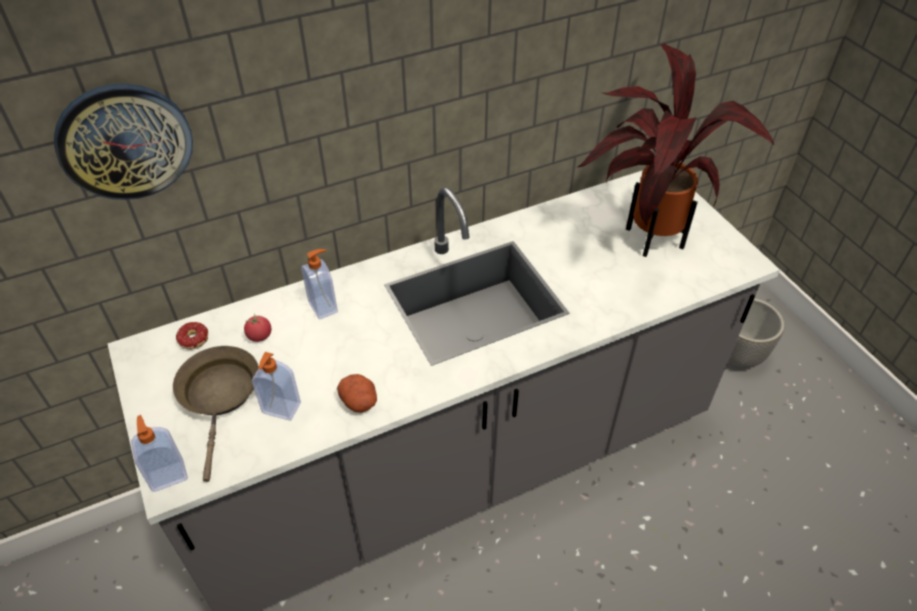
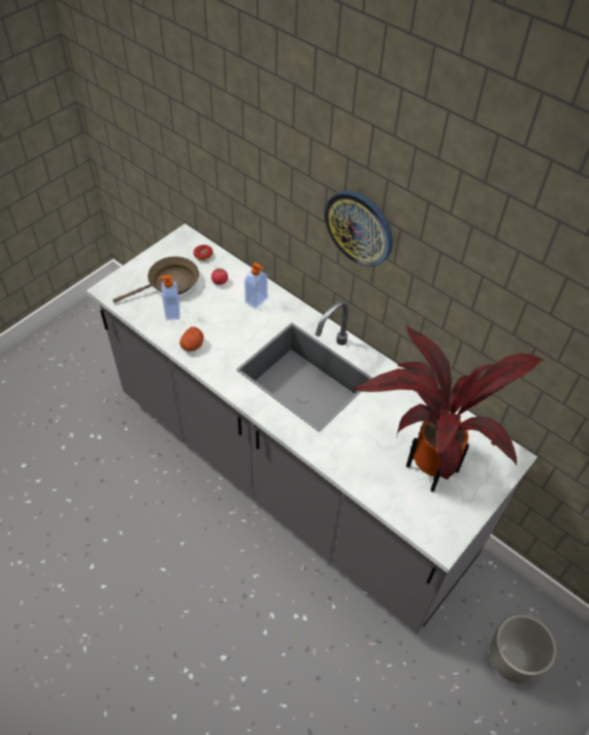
camera: 65 degrees right, 5 degrees up
(125, 141) = (218, 134): wall clock -> wall clock (359, 227)
(168, 475) = (113, 286): soap dispenser -> none

